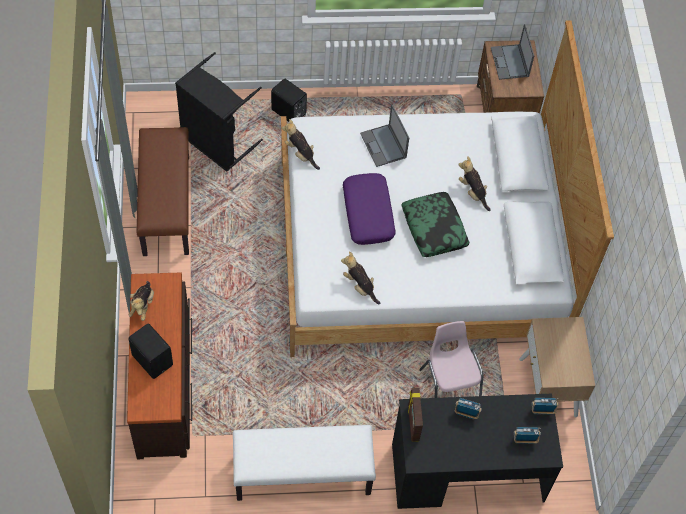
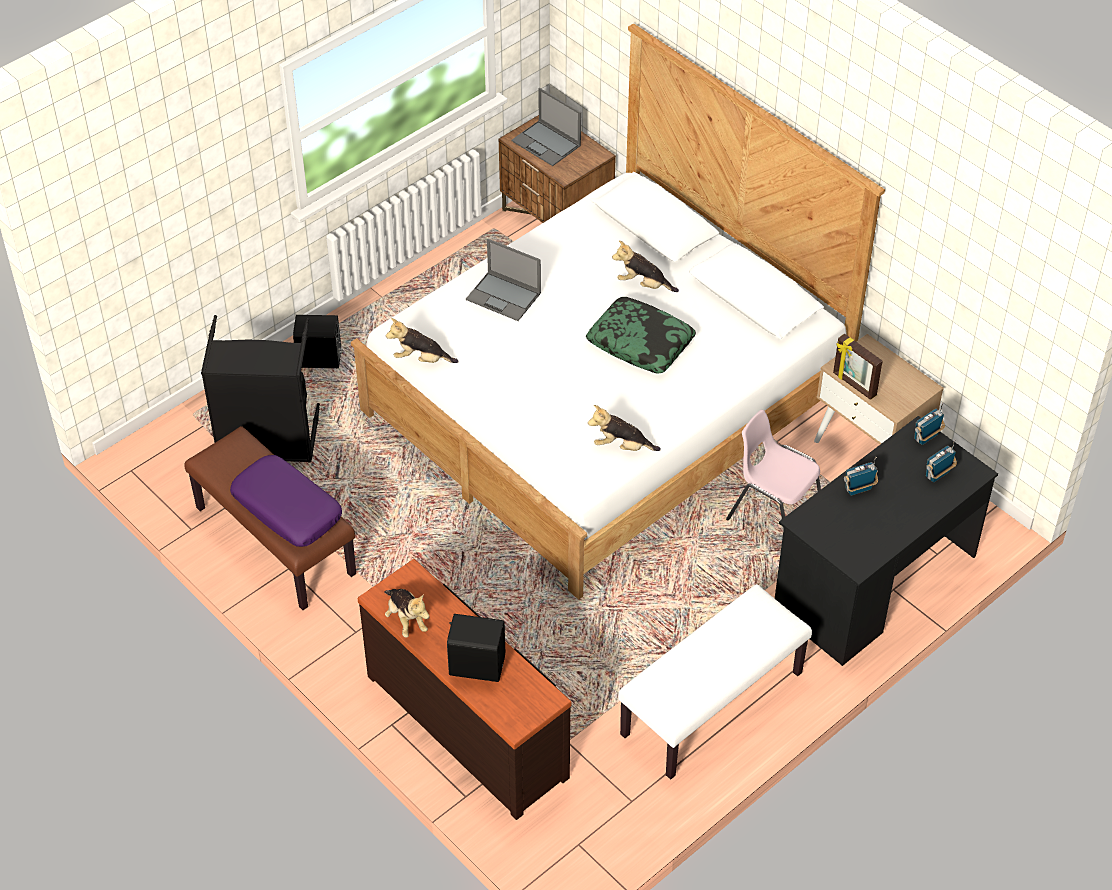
camera: 35 degrees left, 10 degrees down
(368, 214) = (557, 372): purple pillow -> purple pillow (288, 509)
(412, 423) = (816, 534): picture frame -> picture frame (854, 385)

